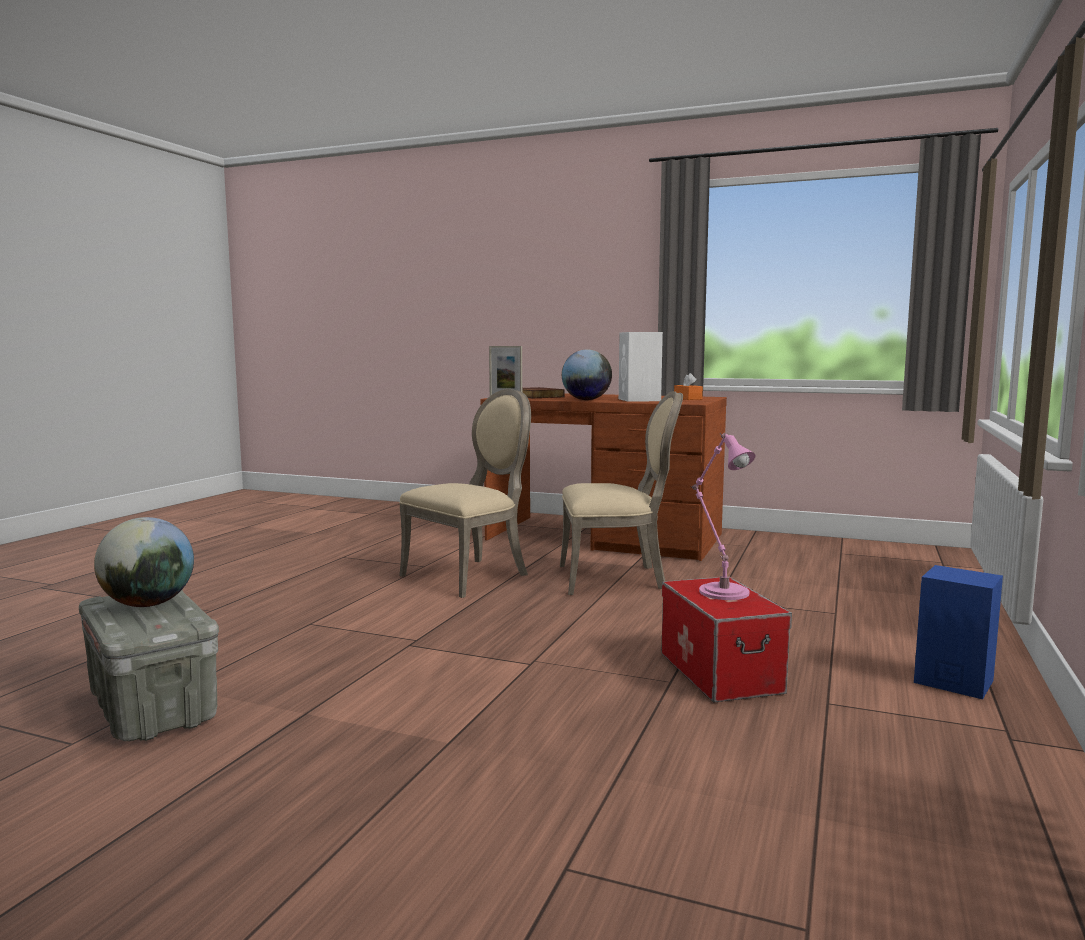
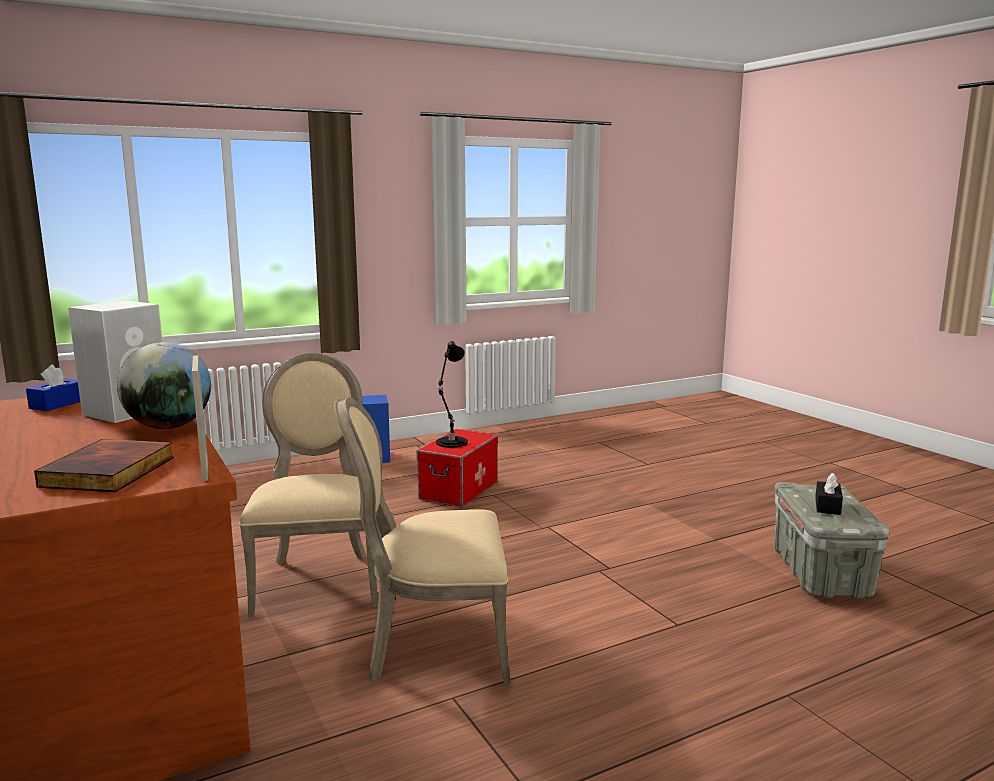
camera: 140 degrees left, 5 degrees up
(148, 604) = (827, 506): globe -> black tissue box
(616, 578) = (318, 580): beige chair -> beige chair turned 45 degrees clockwise
(687, 398) = (58, 404): orange tissue box -> blue tissue box
(721, 591) = (450, 443): pink table lamp -> black table lamp

